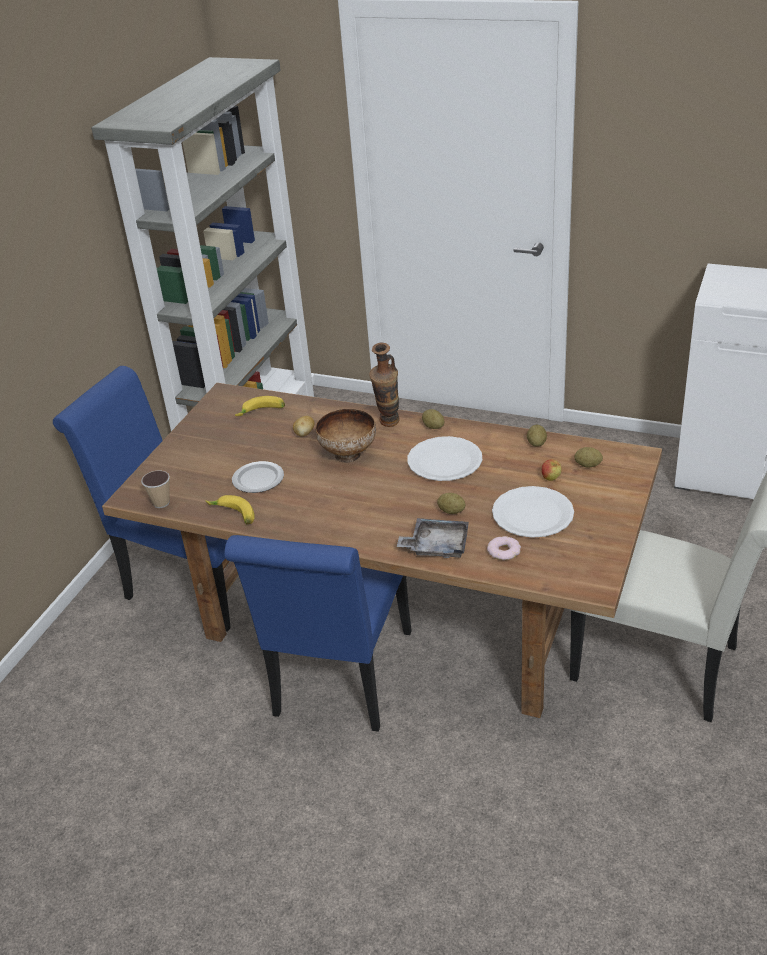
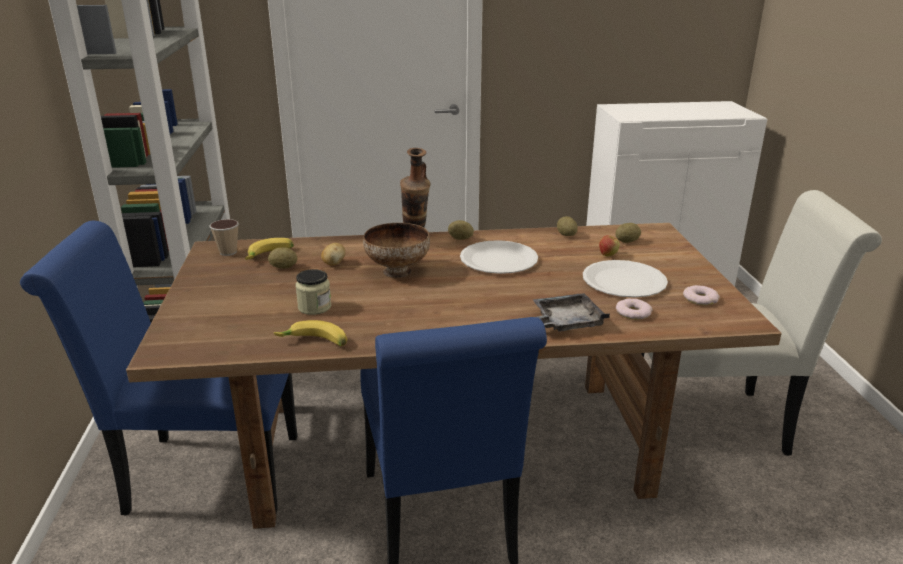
camera: 30 degrees left, 10 degrees down
(161, 503) = (210, 350): cup -> cup (228, 252)
(257, 479) = (314, 307): plate -> jar
(451, 511) = (548, 293): potato -> potato (283, 267)
(581, 552) = (700, 299): none -> donut

